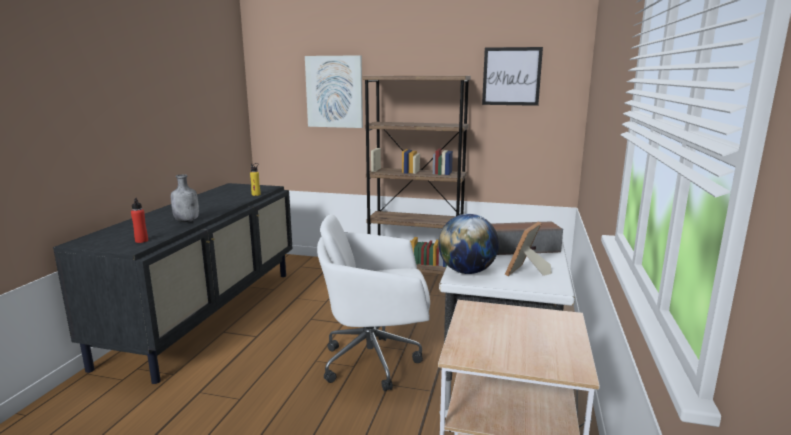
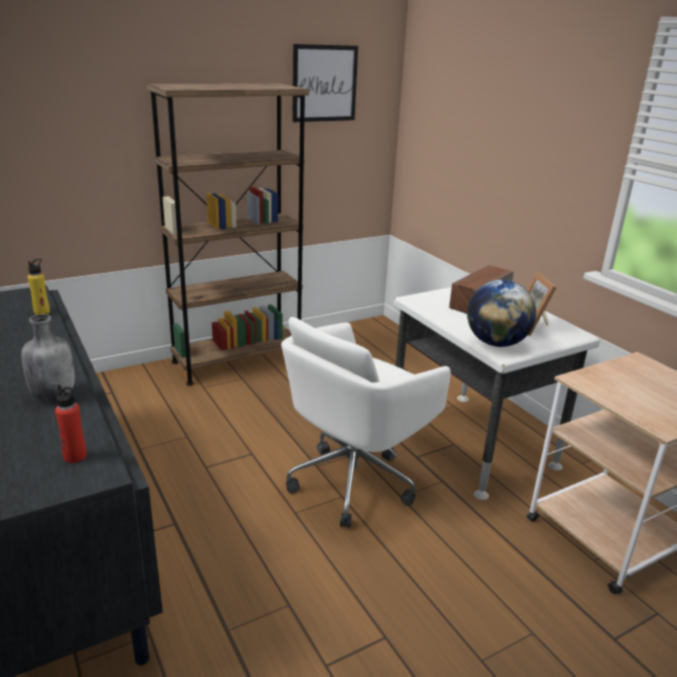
camera: 45 degrees left, 10 degrees up
(334, 92) = (72, 111): picture -> none

